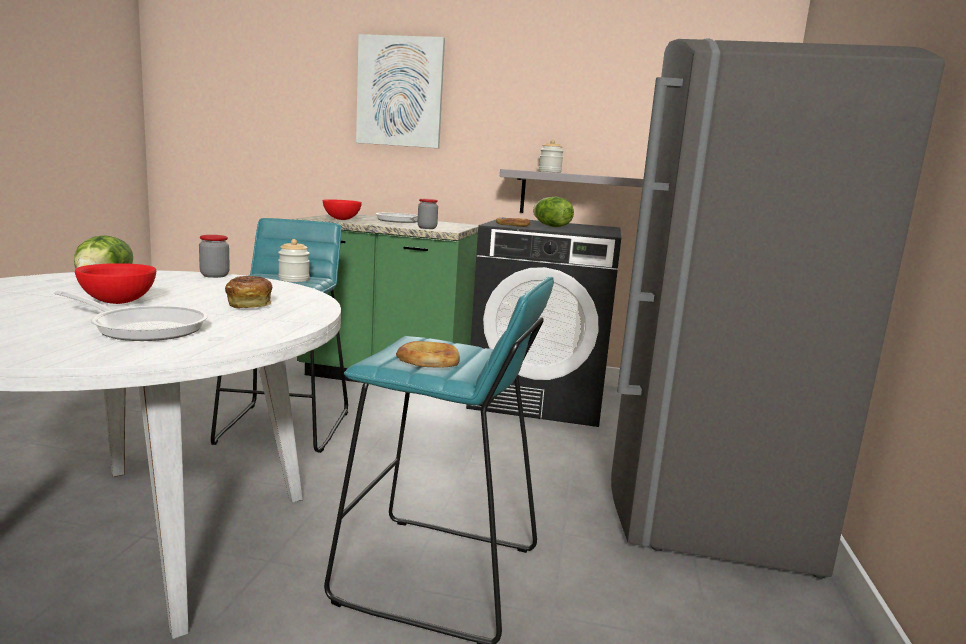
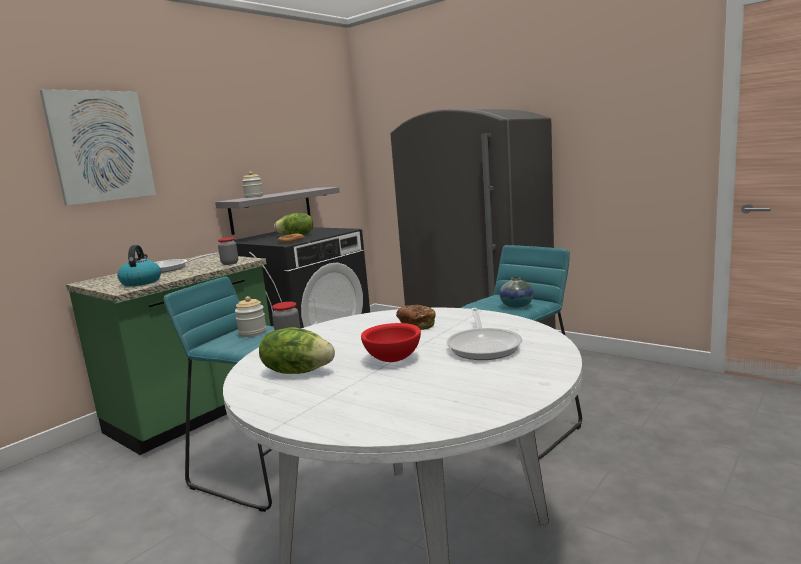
camera: 60 degrees left, 0 degrees up
(143, 328) = (484, 346): frying pan -> frying pan turned 135 degrees clockwise
(341, 219) = (141, 282): red bowl -> kettle
(428, 360) = (516, 305): bread -> vase

